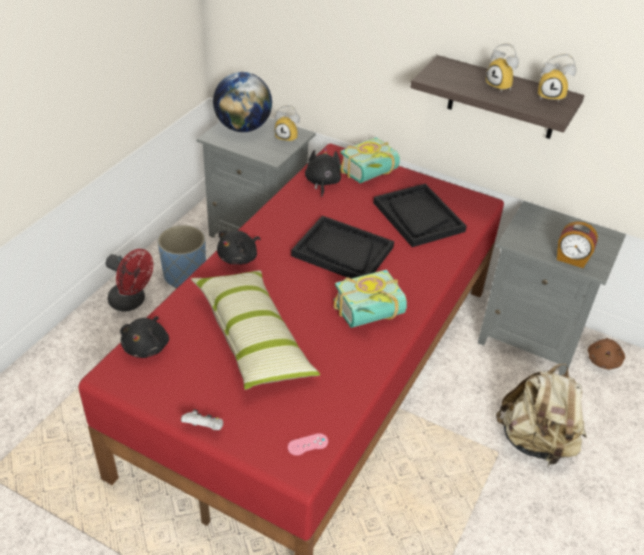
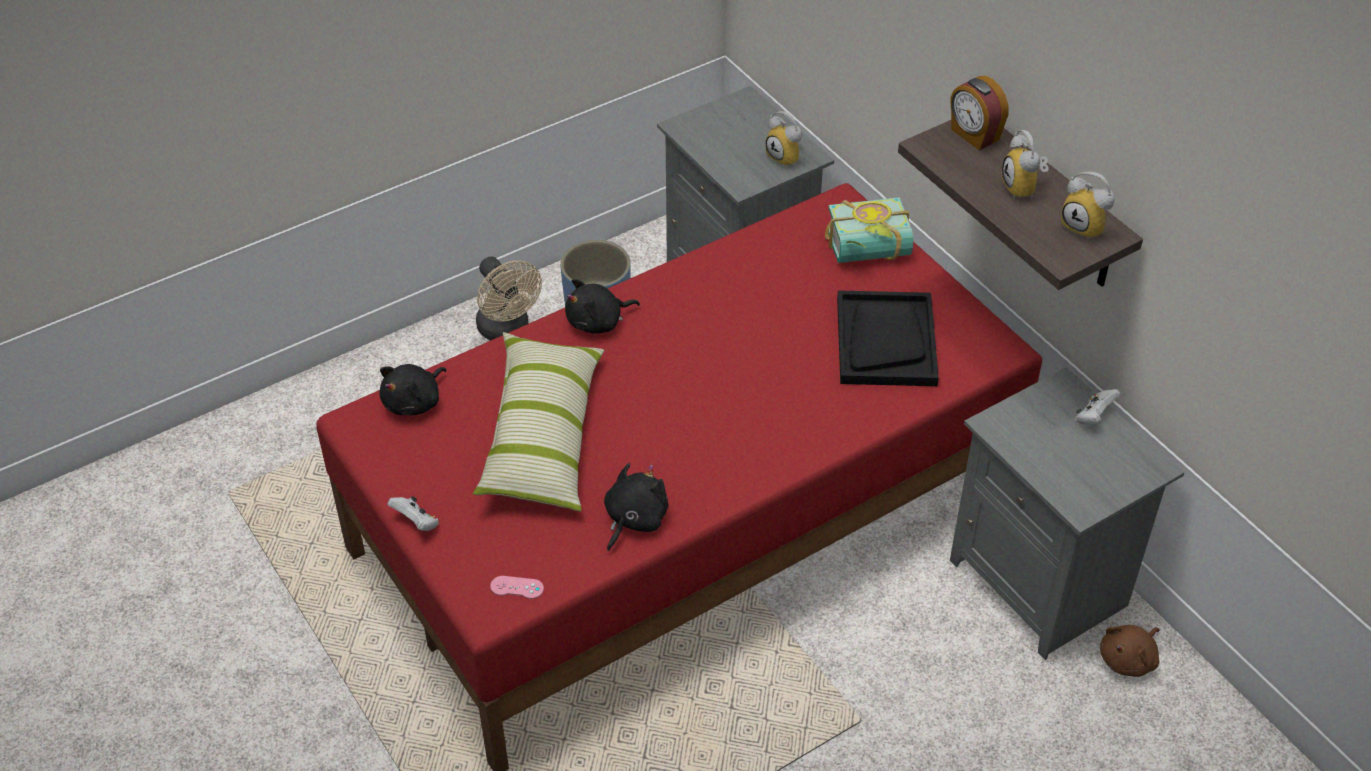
camera: 30 degrees right, 5 degrees up
(132, 302) = (507, 330): red fan -> beige fan
(243, 128) = (733, 123): globe -> none
(322, 182) = (787, 245): black plush toy -> black plush toy (634, 519)
(342, 251) = (738, 358): black tray -> none
(371, 316) = (709, 461): book -> none
(535, 441) = (927, 728): beige backpack -> none
(559, 221) = (1094, 417): none -> white game controller
(571, 259) = (1058, 481): alarm clock -> alarm clock (974, 135)

